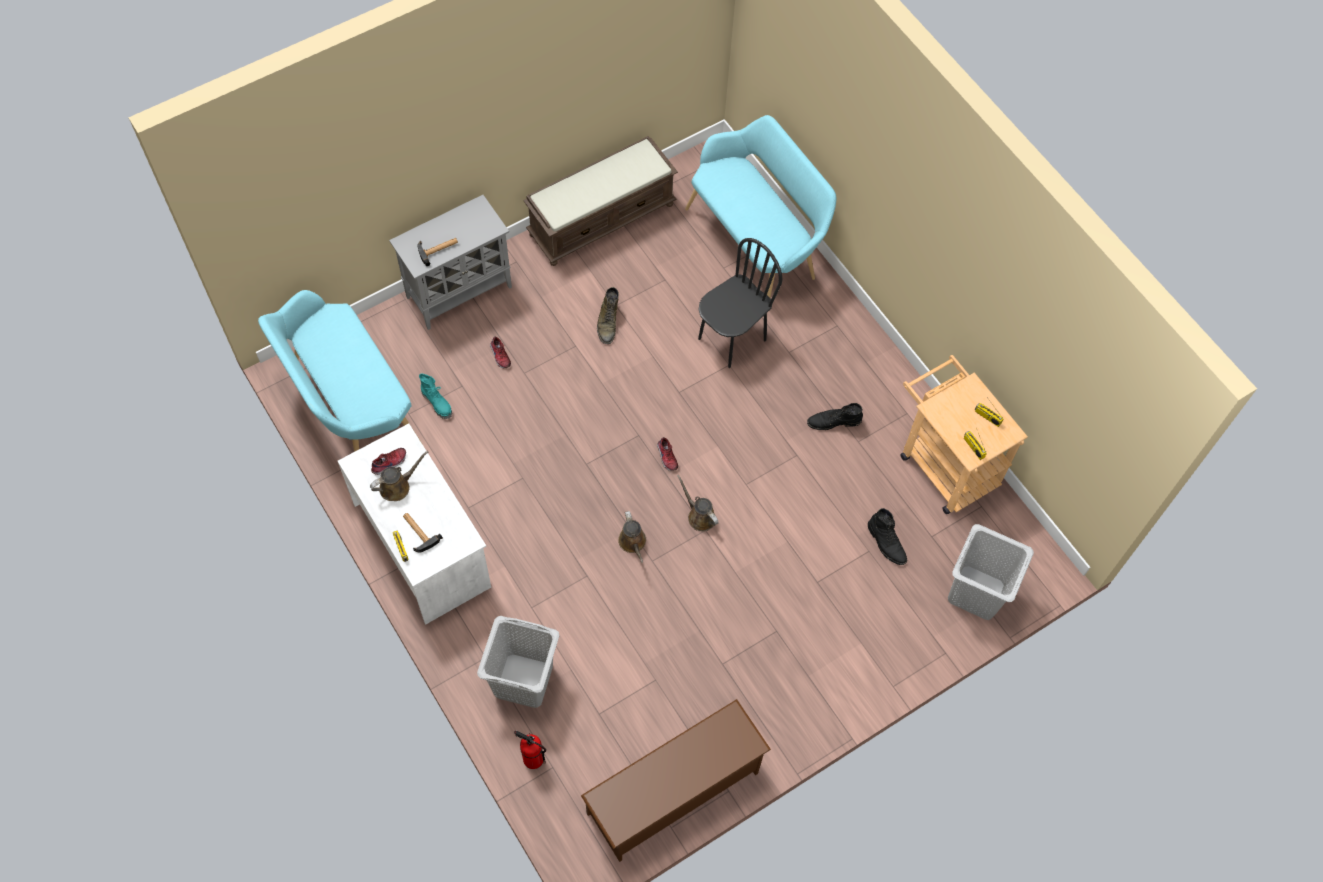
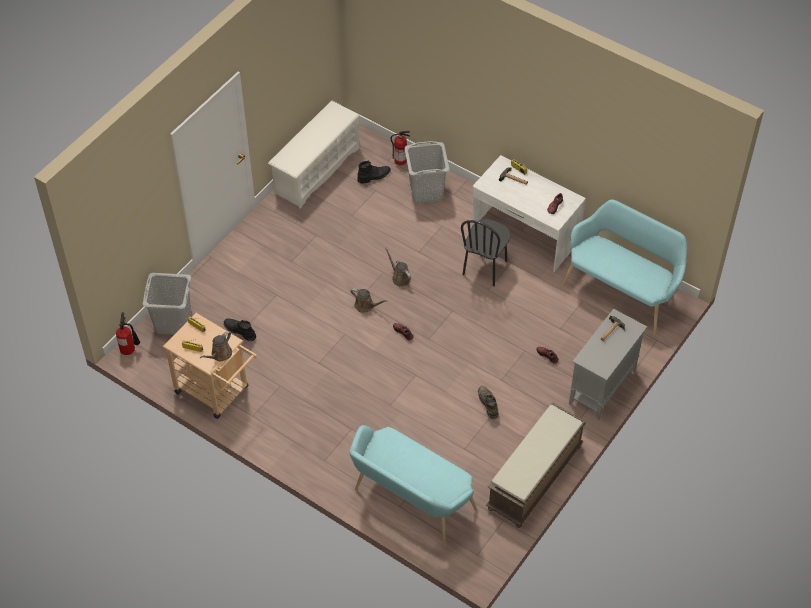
camera: 160 degrees right, 10 degrees down
(397, 486) = (541, 197): brown watering can -> brown watering can (220, 354)
(437, 403) = (568, 313): turquoise boot -> none
(673, 793) = (316, 170): brown shoe rack -> white shoe rack
(731, 339) = (396, 423): black chair -> black chair (485, 268)
(834, 421) = (301, 393): black boot -> black boot (374, 176)
(1046, 571) = (130, 349): none -> fire extinguisher

